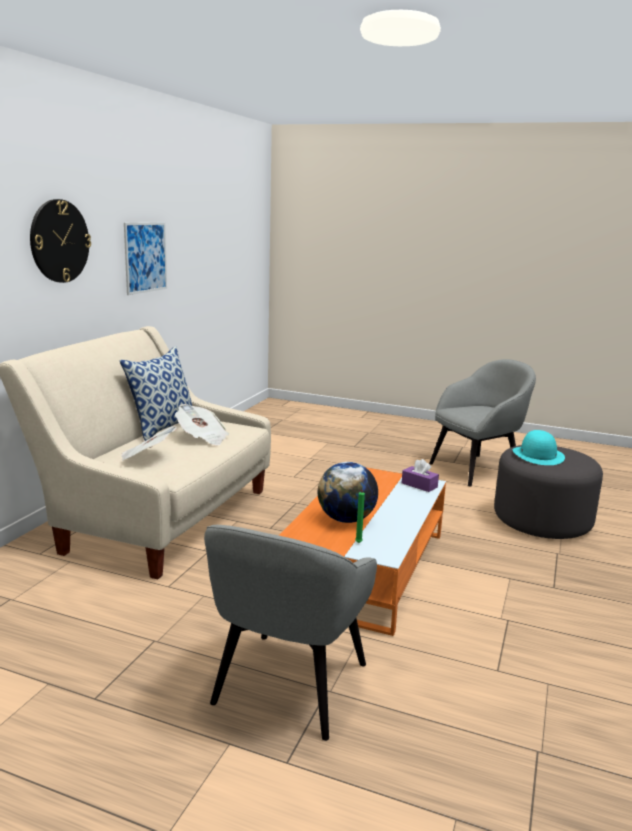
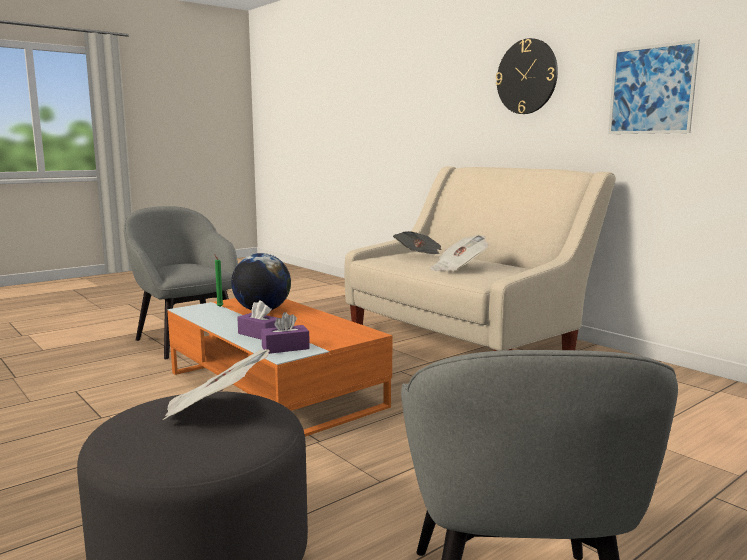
camera: 120 degrees right, 5 degrees down
(162, 428) = (503, 264): pillow -> none
(406, 501) = (259, 334): none -> purple tissue box
(538, 455) = (215, 411): turquoise hat -> newspaper

